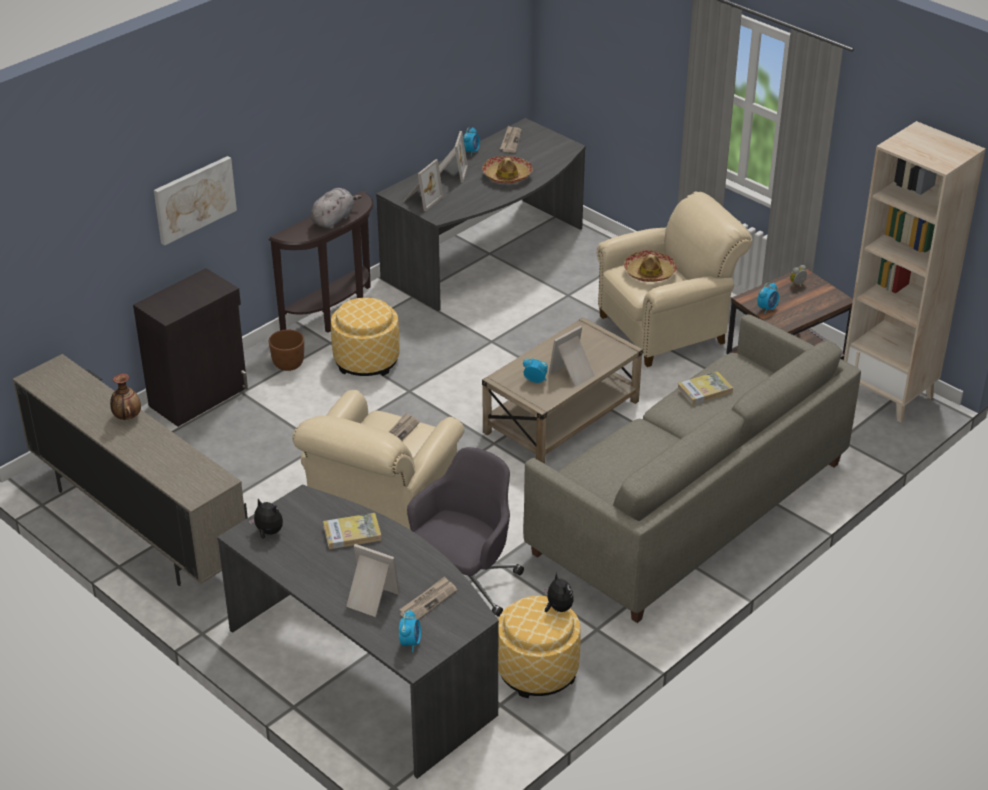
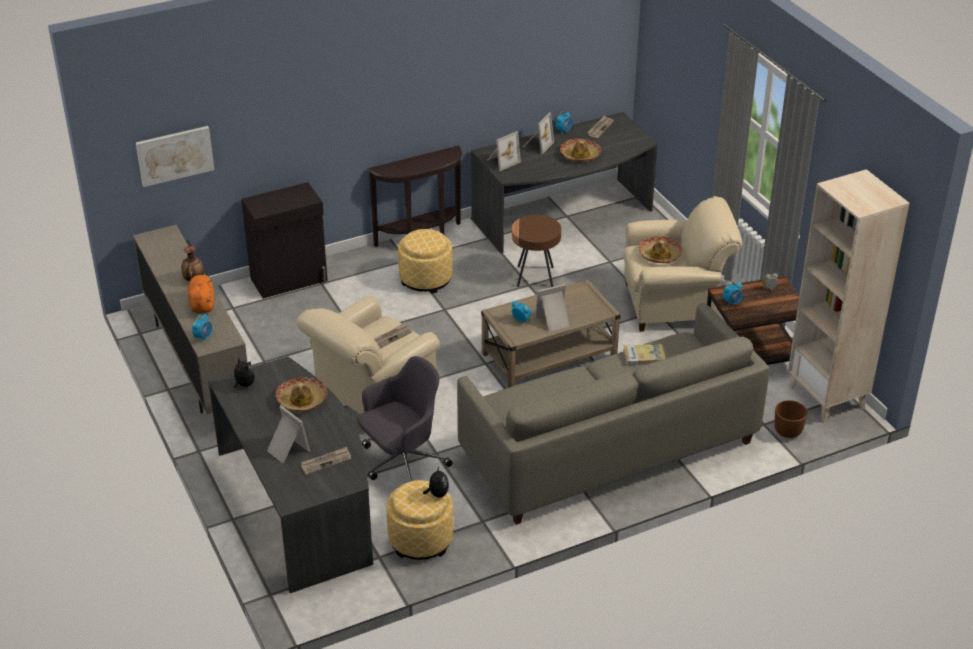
camera: 20 degrees right, 0 degrees up
(156, 444) = (202, 304): none -> orange plush toy
(194, 199) = (301, 127): picture -> picture (175, 155)
(288, 364) = (366, 270): brown planter -> brown planter (787, 431)
(334, 219) = (423, 164): grey plush toy -> none
(352, 533) = (302, 400): book -> hat
(410, 642) = (296, 488): alarm clock -> alarm clock (203, 337)
(493, 330) = (535, 277): none -> brown side table

